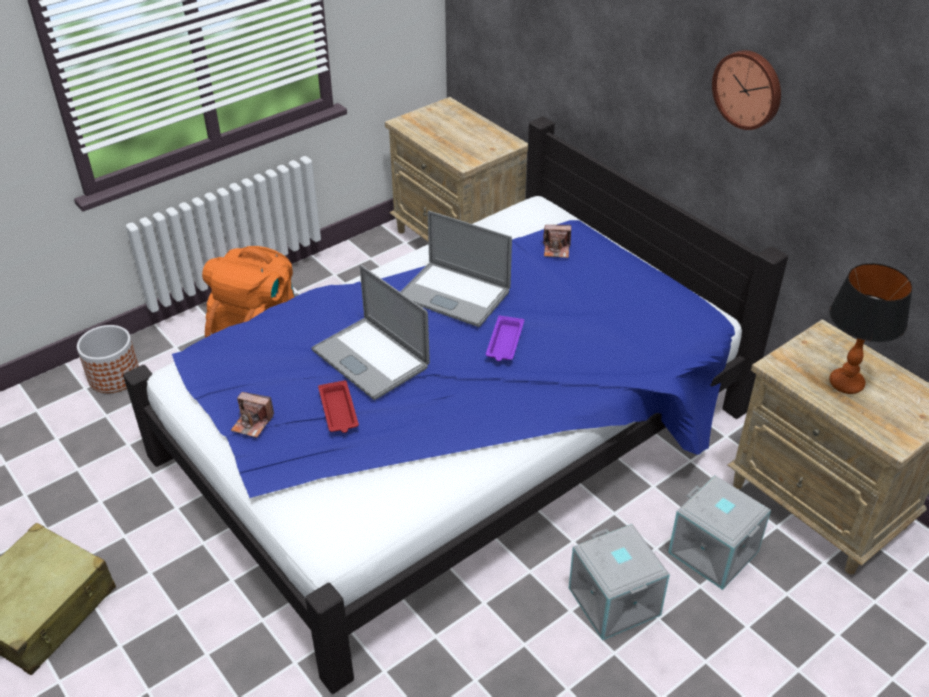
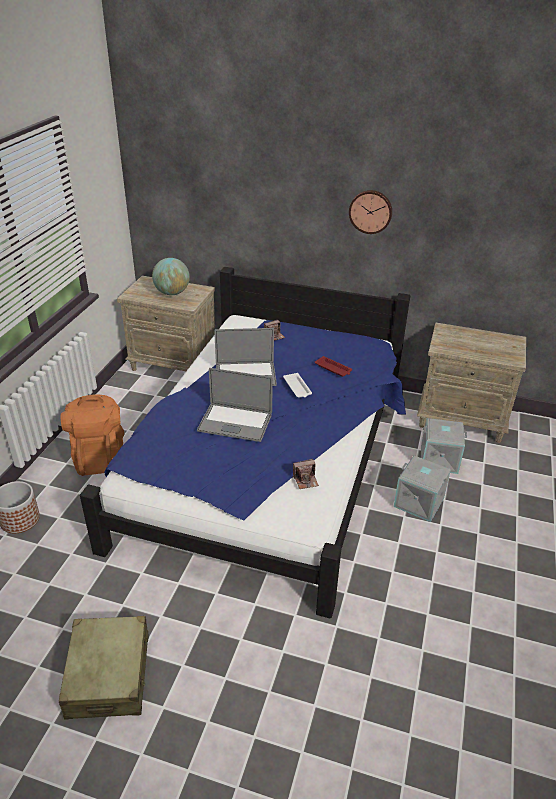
camera: 35 degrees left, 5 degrees down
(252, 423) = (204, 482): camera -> camera (305, 480)
(338, 411) = (247, 455): red tray -> red tray (333, 369)
(462, 136) = (172, 293): none -> globe
(504, 342) = (297, 388): purple tray -> white tray
(846, 384) = (473, 345): table lamp -> none

